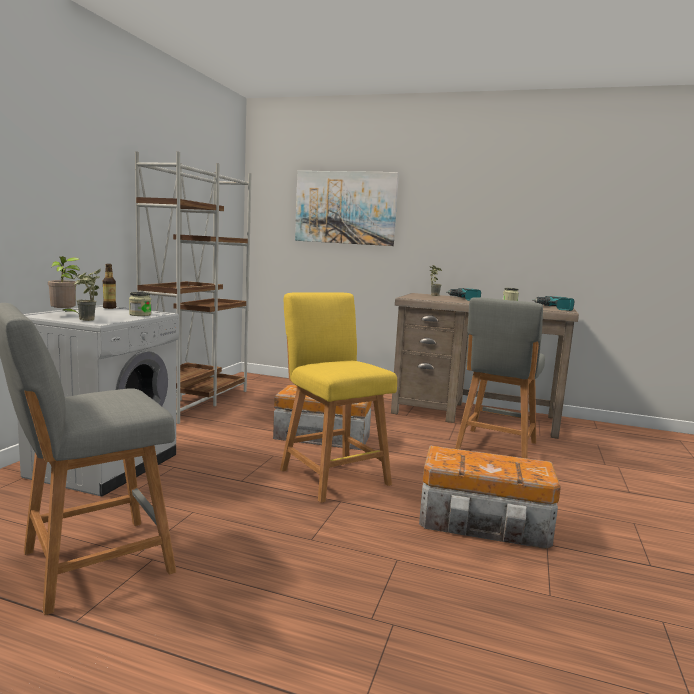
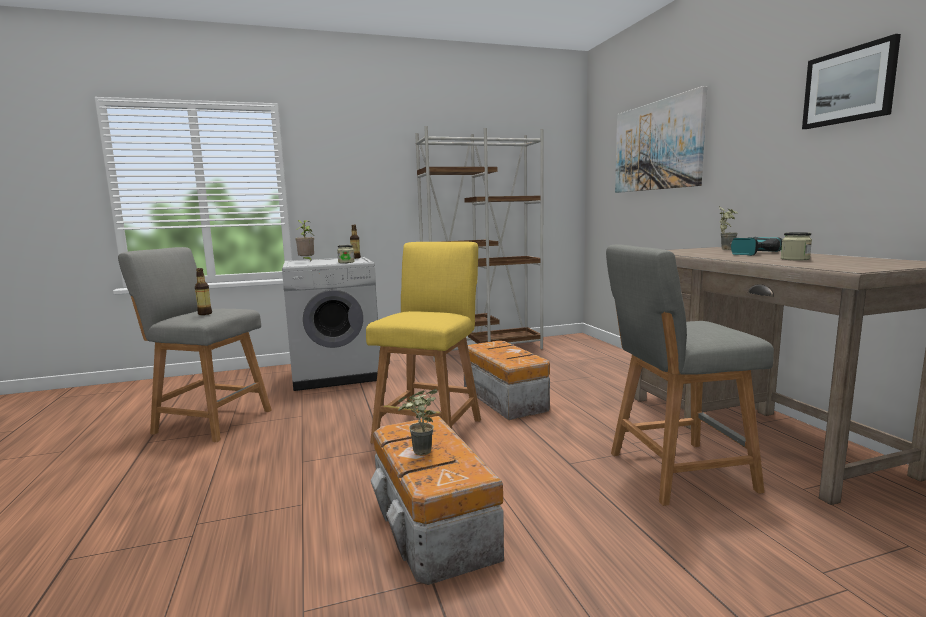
camera: 55 degrees right, 0 degrees up
(87, 320) = (294, 264): potted plant -> potted plant (419, 454)
(127, 401) = (205, 314): none -> bottle
(506, 201) = (849, 86): none -> picture
(554, 308) = (858, 266): power drill -> none

